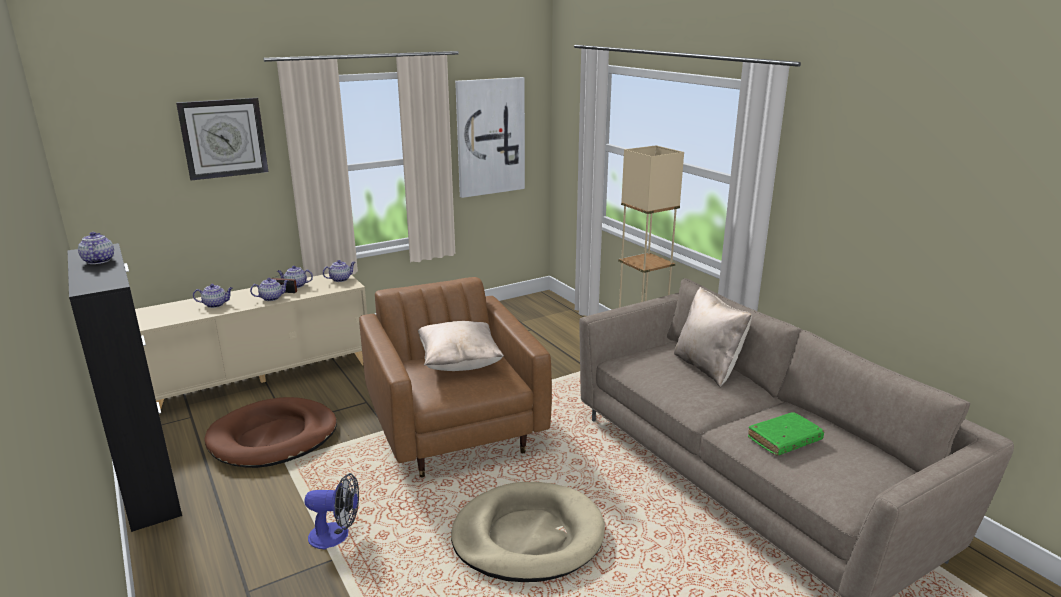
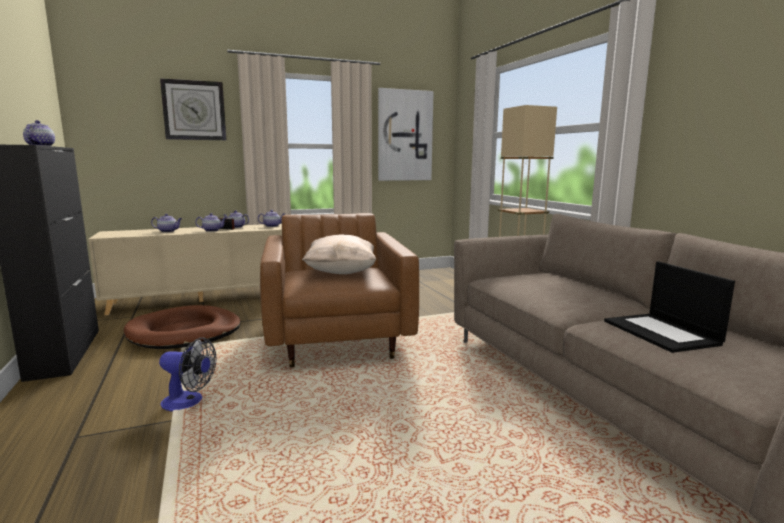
camera: 10 degrees right, 10 degrees down
(528, 536) = (372, 421): beige dog bed -> none
(708, 367) = (576, 285): beige pillow -> none
(784, 440) = (662, 333): green book -> laptop

